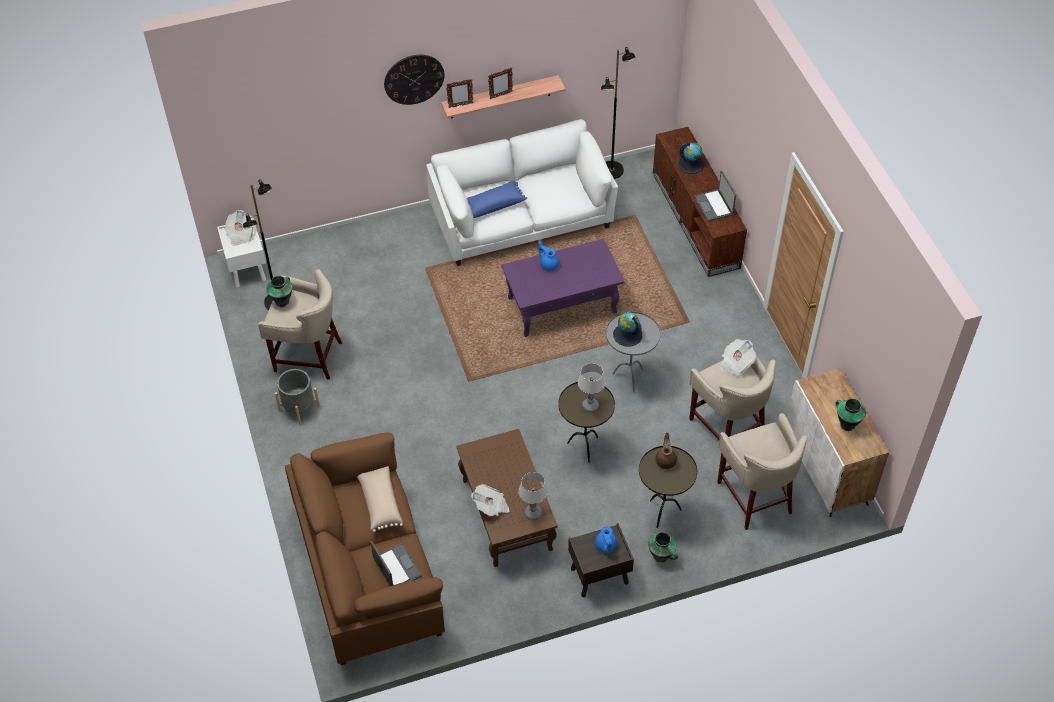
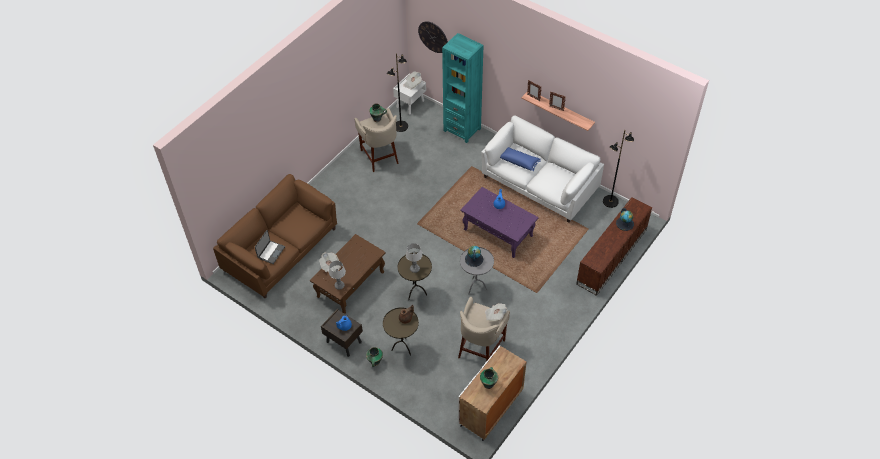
camera: 55 degrees right, 0 degrees up
(299, 408) = (348, 171): grey planter -> none
(351, 241) = (462, 129): none -> turquoise bookcase
(380, 503) = (302, 225): beige pillow -> none
(414, 79) = (516, 66): wall clock -> wall clock (433, 37)
(714, 206) = (604, 250): laptop -> none
(755, 496) = (446, 384): beige stool -> none

